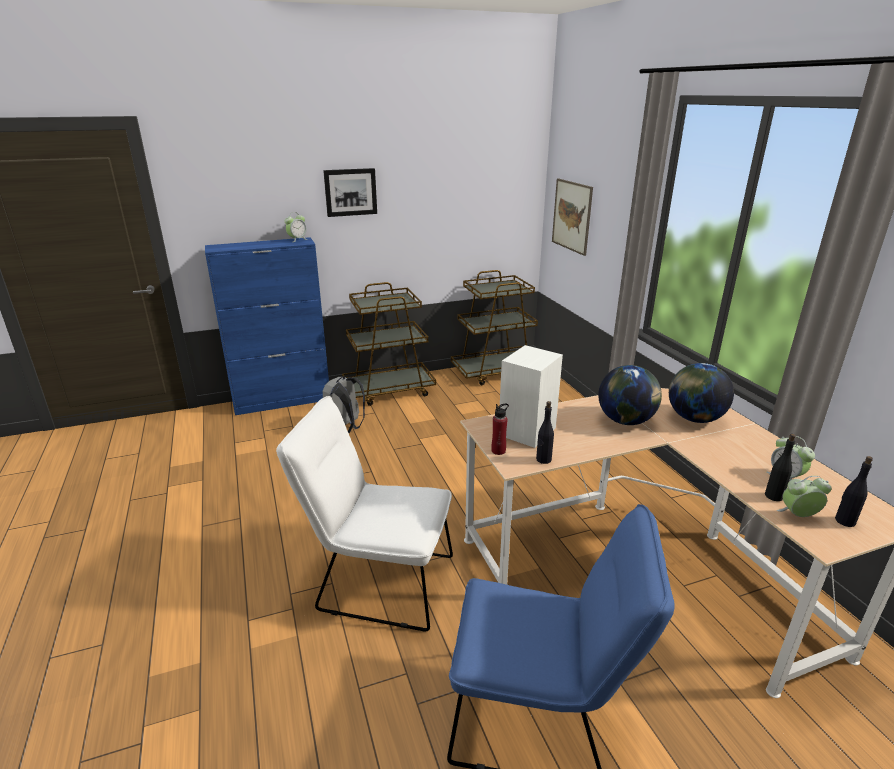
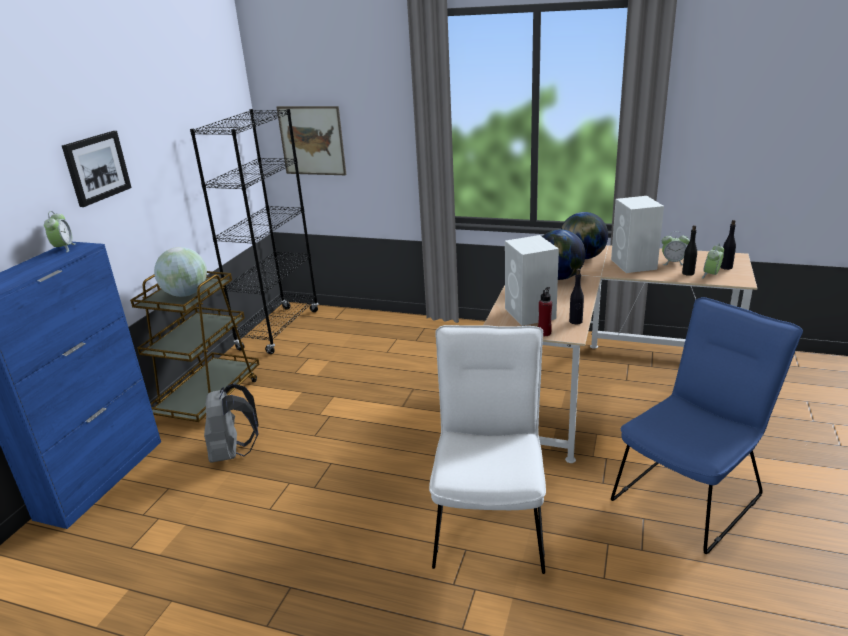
camera: 50 degrees left, 0 degrees up
(377, 581) = (490, 519): white chair -> white chair turned 135 degrees clockwise
(382, 304) = (186, 294): none -> globe
(495, 372) = (279, 330): brown cart -> black bookcase
(732, 453) = (634, 265): none -> white speaker

